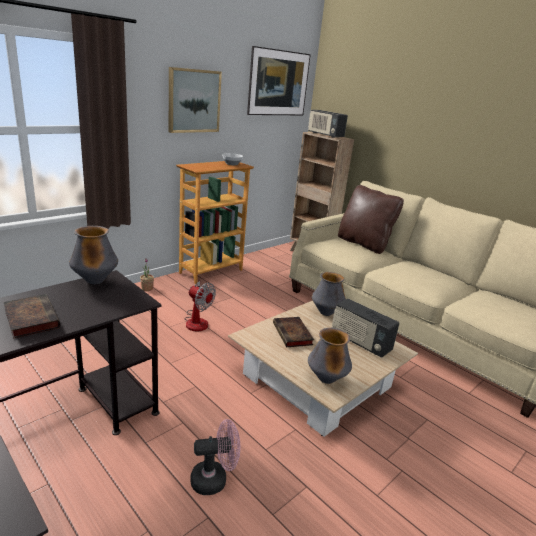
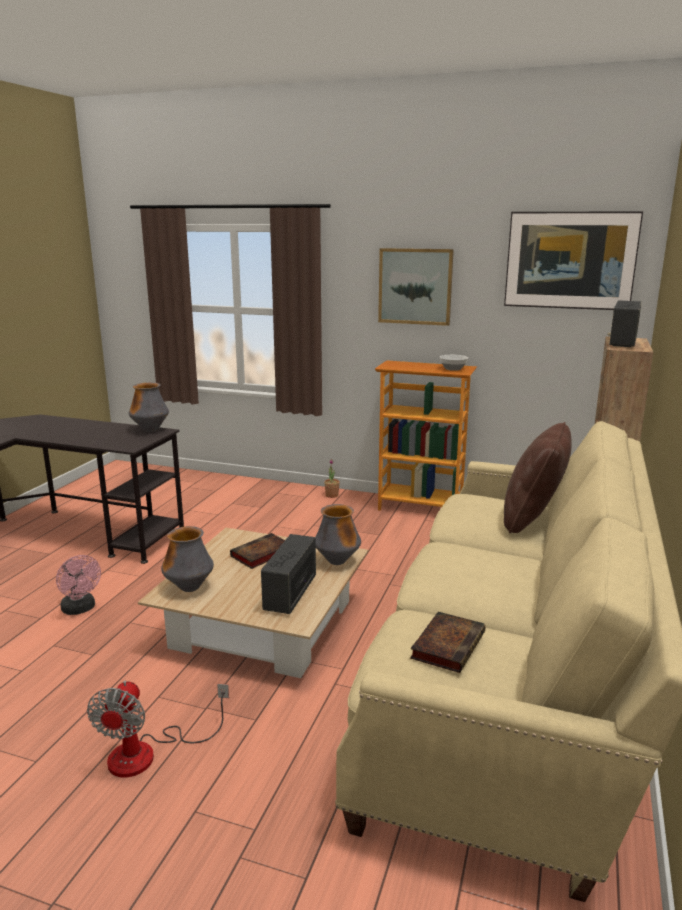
camera: 65 degrees right, 5 degrees down
(30, 318) = (78, 433): book -> book (448, 644)
(197, 320) = (304, 533): fan -> fan (148, 753)

